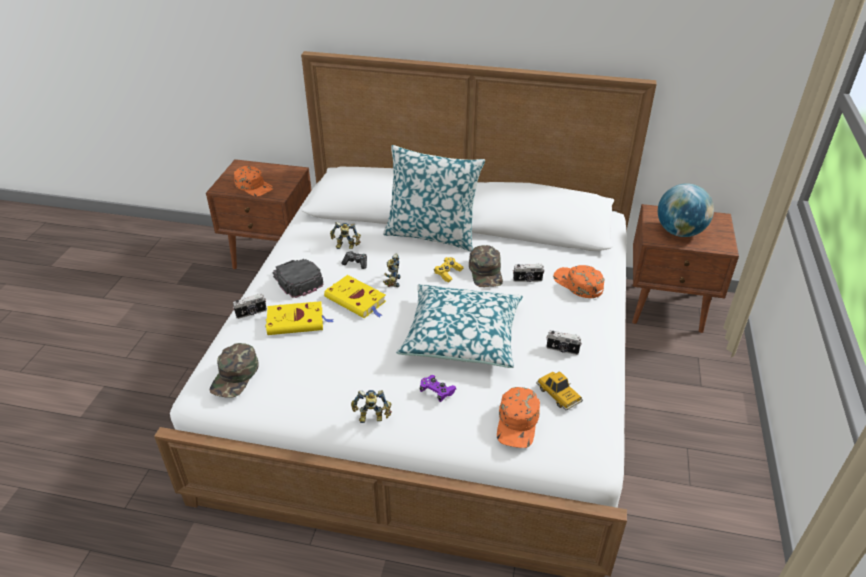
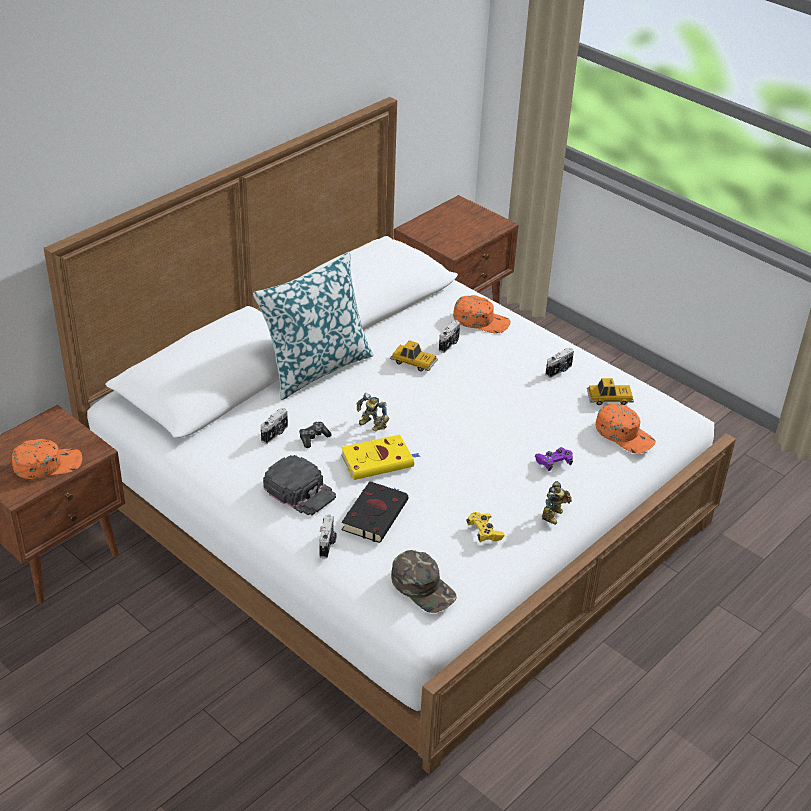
camera: 60 degrees left, 0 degrees up
(296, 279) = (300, 490): black cap -> black cap turned 135 degrees counterclockwise
(297, 321) = (375, 514): yellow book -> black book
(346, 246) = (275, 434): toy robot -> camera
(448, 273) = (392, 385): yellow game controller -> yellow game controller (484, 532)
(462, 336) = (493, 417): pillow -> none
(486, 272) = (413, 362): green cap -> toy car
(577, 284) = (481, 320): orange cap -> orange cap turned 150 degrees counterclockwise
(679, 232) = (457, 233): globe -> none

